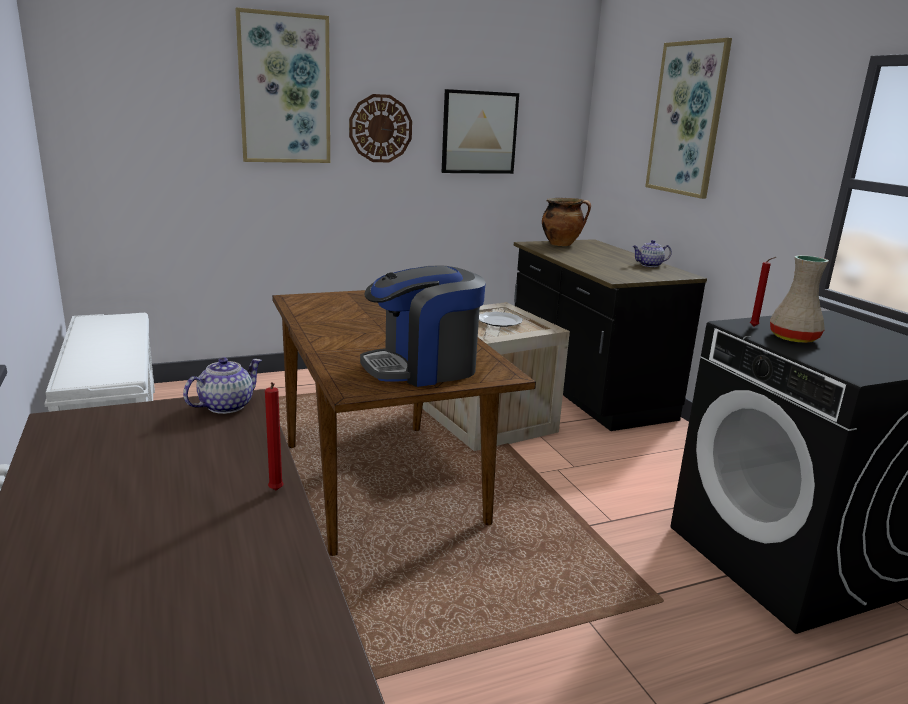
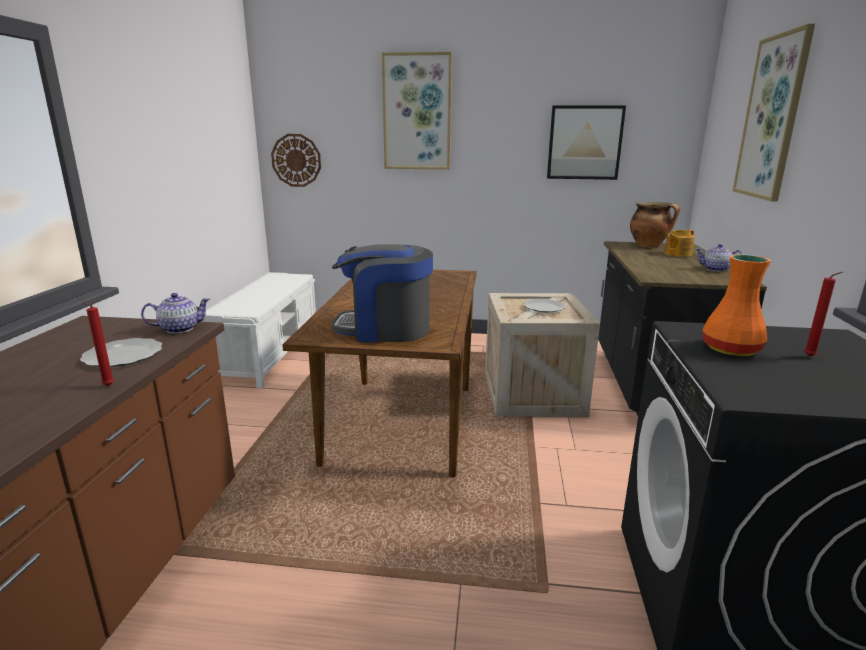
camera: 30 degrees right, 0 degrees up
(217, 453) = (122, 356): none -> plate
(380, 128) = (493, 141): wall clock -> wall clock (296, 160)
(597, 251) = (677, 254): none -> teapot
(755, 327) = (702, 332): red candle -> red candle (811, 357)
(793, 337) = (731, 349): beige vase -> orange vase

